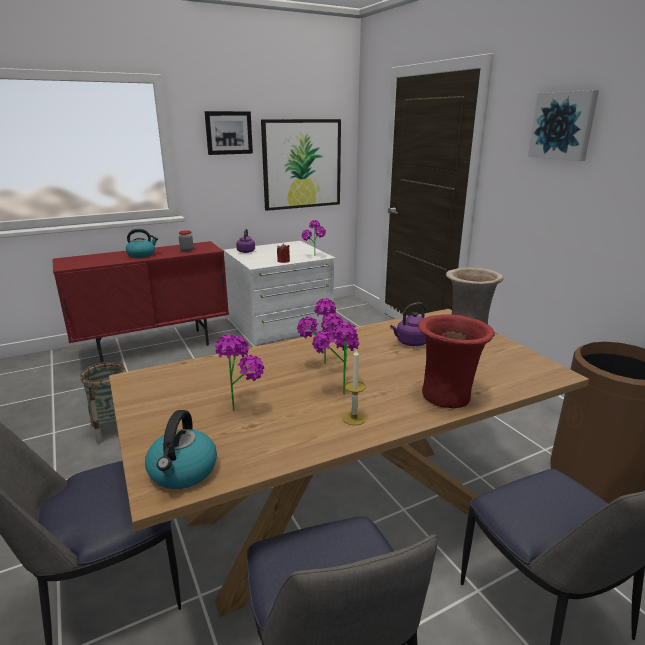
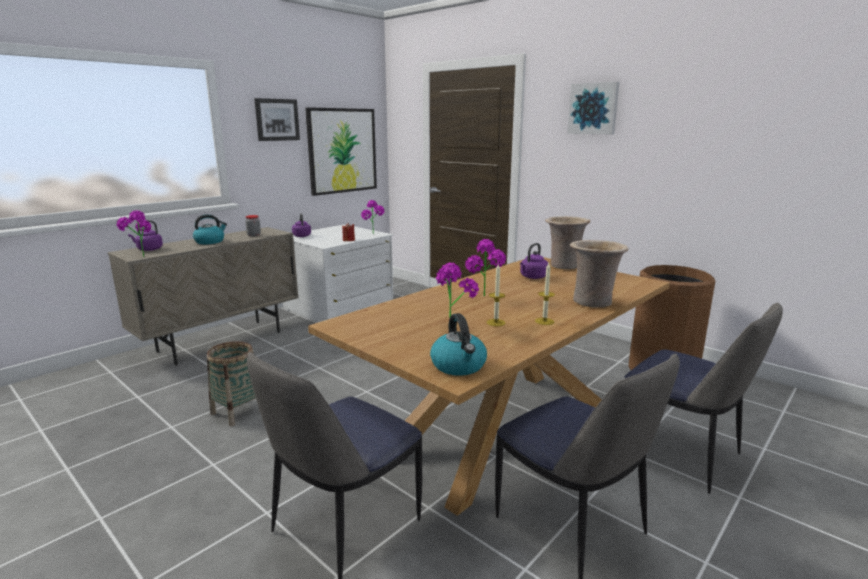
camera: 20 degrees left, 5 degrees down
(84, 259) = (148, 249): none -> purple kettle
(154, 347) = (221, 341): red cabinet -> beige cabinet
(295, 409) = (496, 322): none -> candle
(337, 390) = (512, 309): potted plant -> potted plant (140, 256)
(447, 396) = (592, 302): red vase -> beige vase

